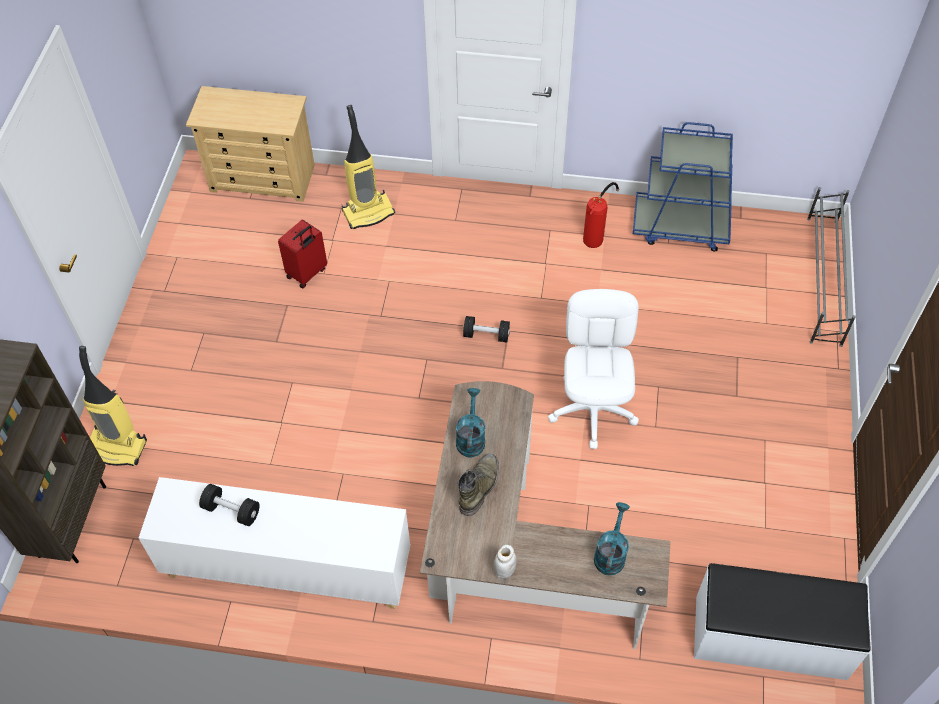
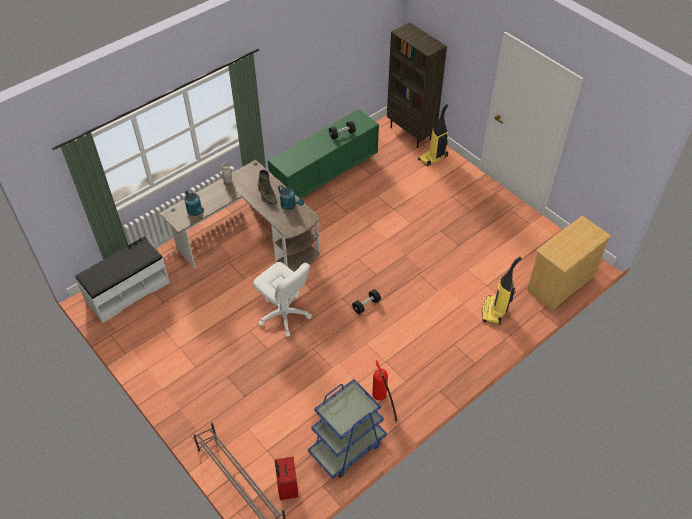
camera: 130 degrees right, 5 degrees down
(287, 567) = (325, 176): white cabinet -> green cabinet
(307, 273) = (472, 263): red suitcase -> red suitcase (287, 488)

